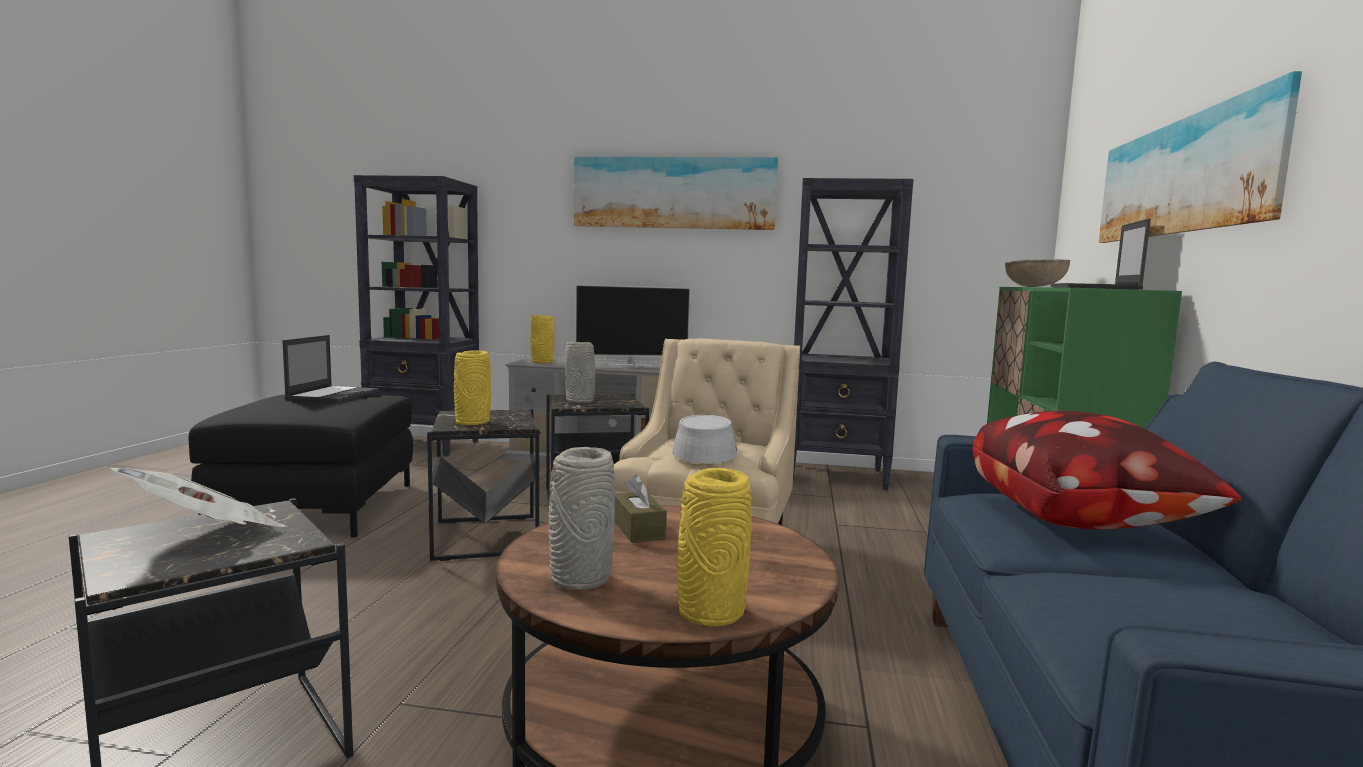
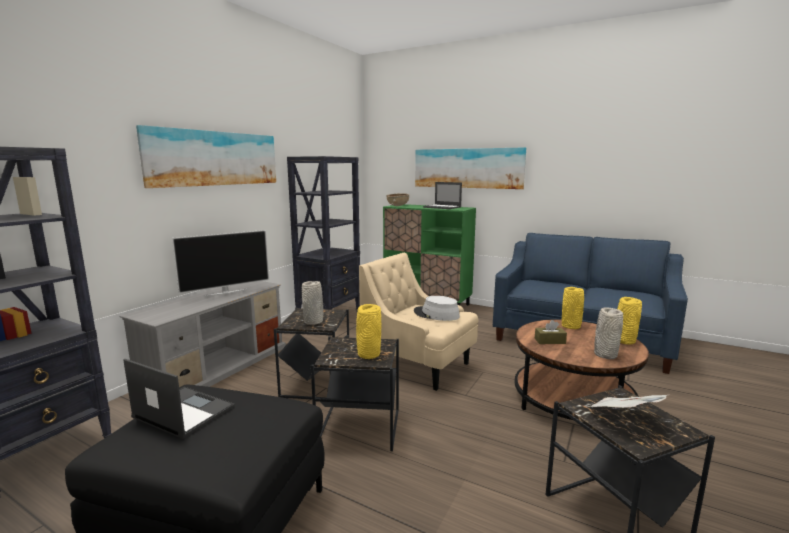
camera: 70 degrees left, 5 degrees up
(542, 362) = (165, 313): yellow vase -> yellow vase (571, 326)
(631, 365) = (226, 292): television -> television turned 45 degrees clockwise
(1080, 520) = (551, 286): pillow -> none

